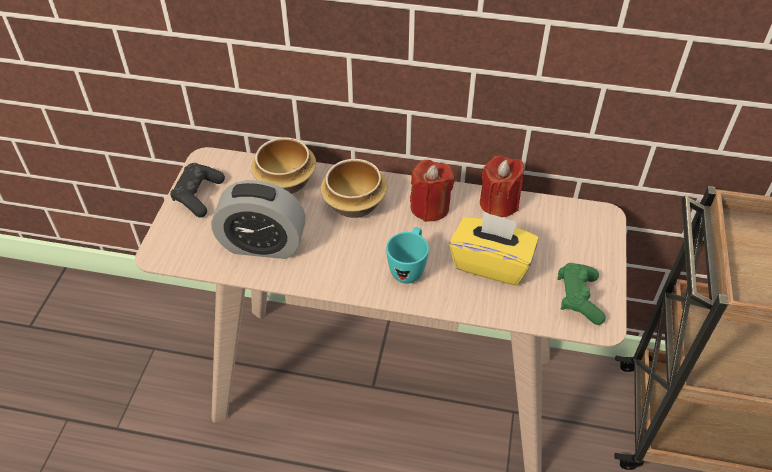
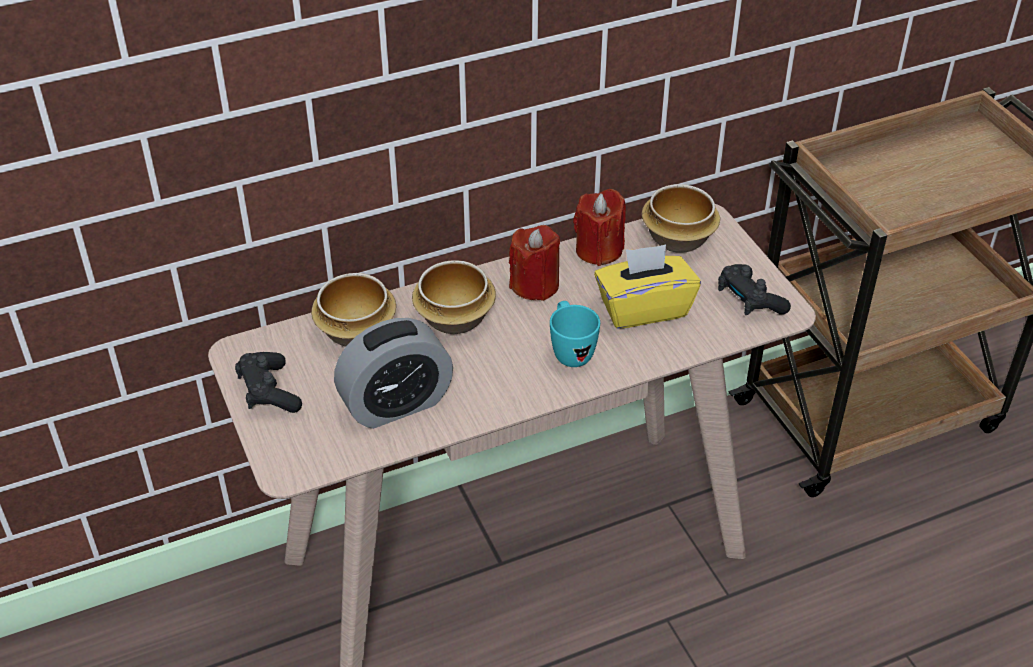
camera: 35 degrees left, 5 degrees down
(565, 222) = (676, 238): none -> bowl
(578, 299) = (749, 300): green game controller -> black game controller

